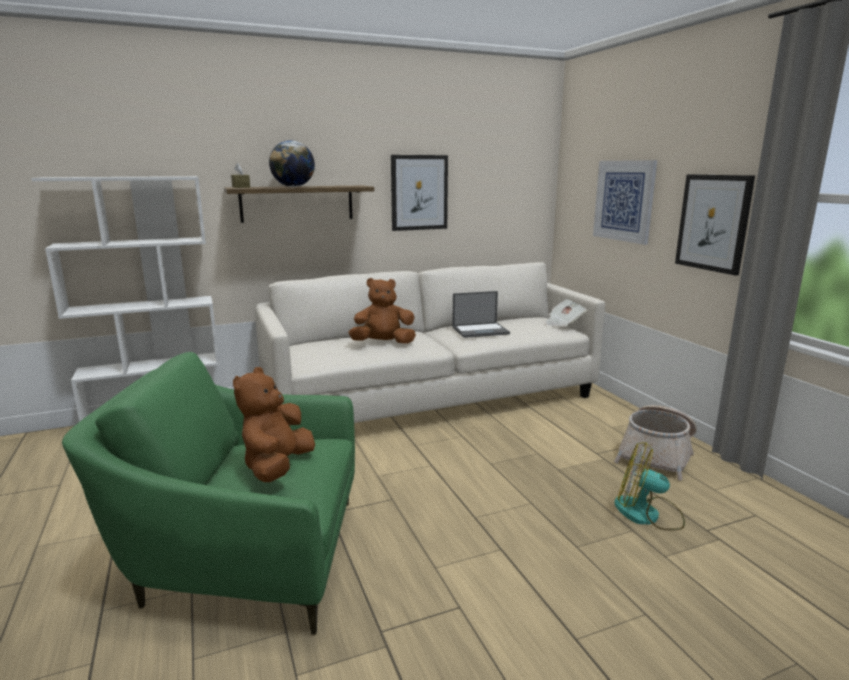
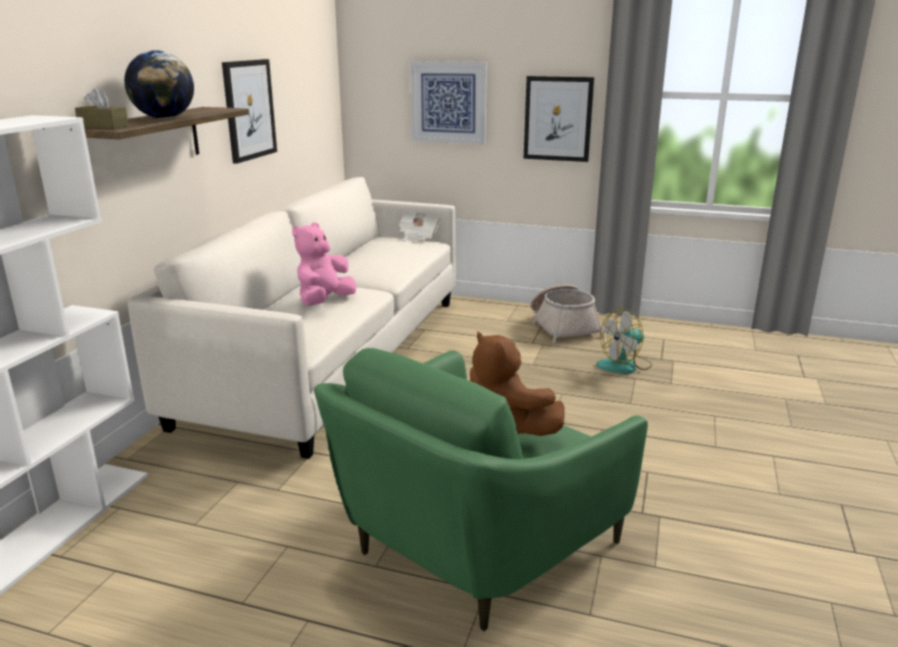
camera: 50 degrees left, 5 degrees up
(383, 343) = (324, 302): brown plush toy -> pink plush toy
(481, 330) = (374, 262): laptop -> none

